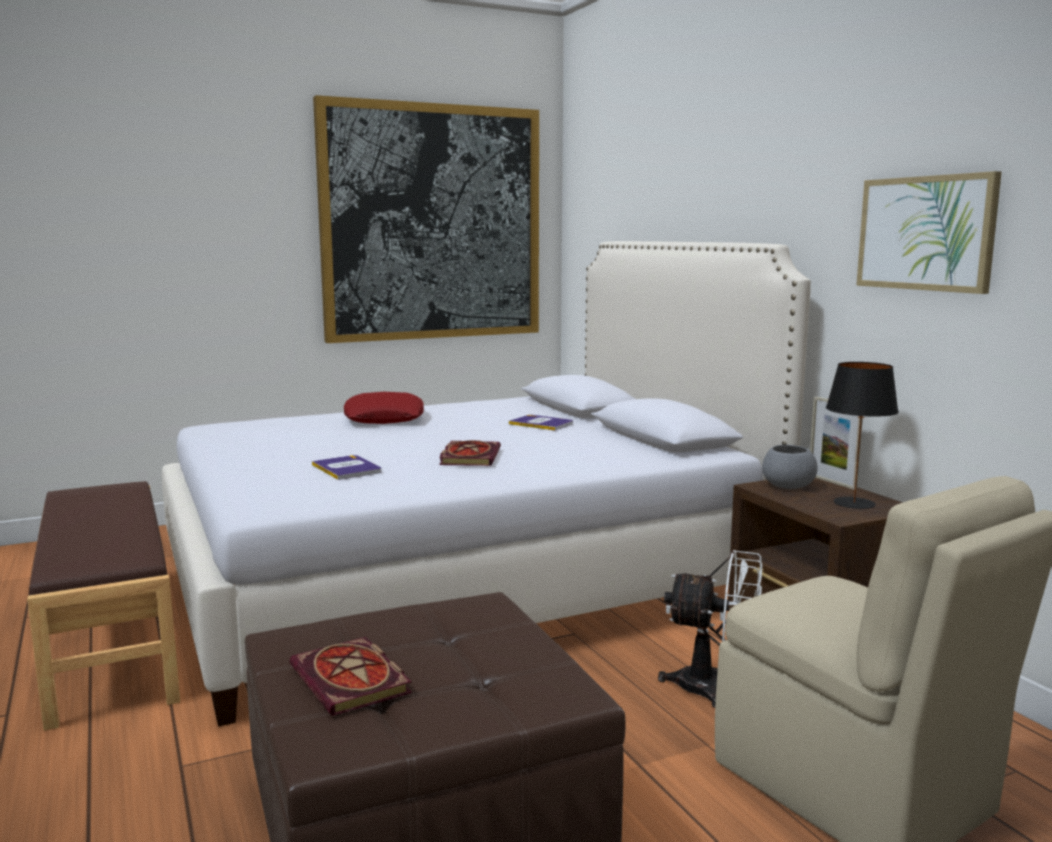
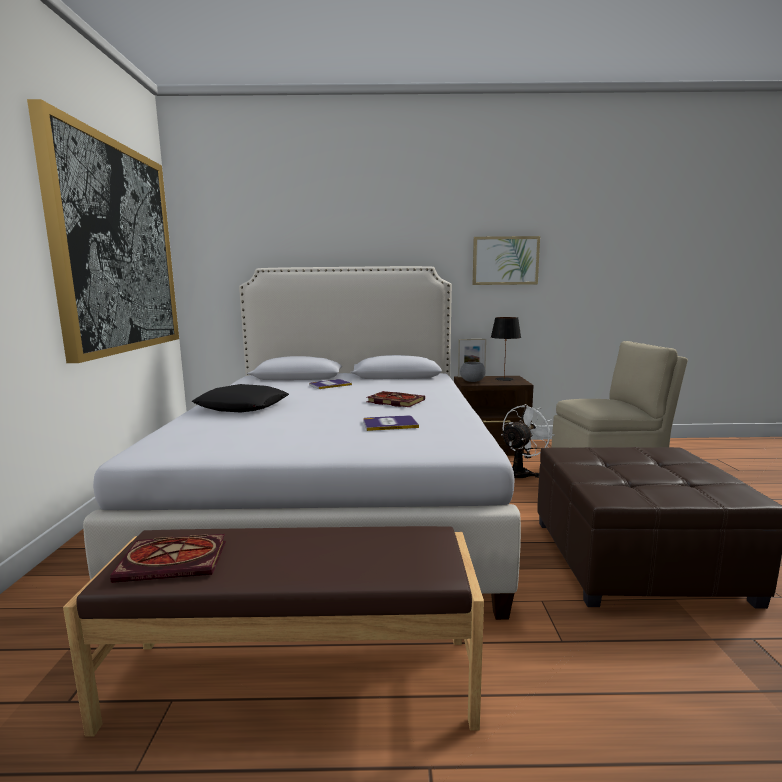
camera: 65 degrees left, 0 degrees up
(353, 681) = (667, 485): book -> book (176, 560)
(384, 418) = (242, 406): red pillow -> black pillow

